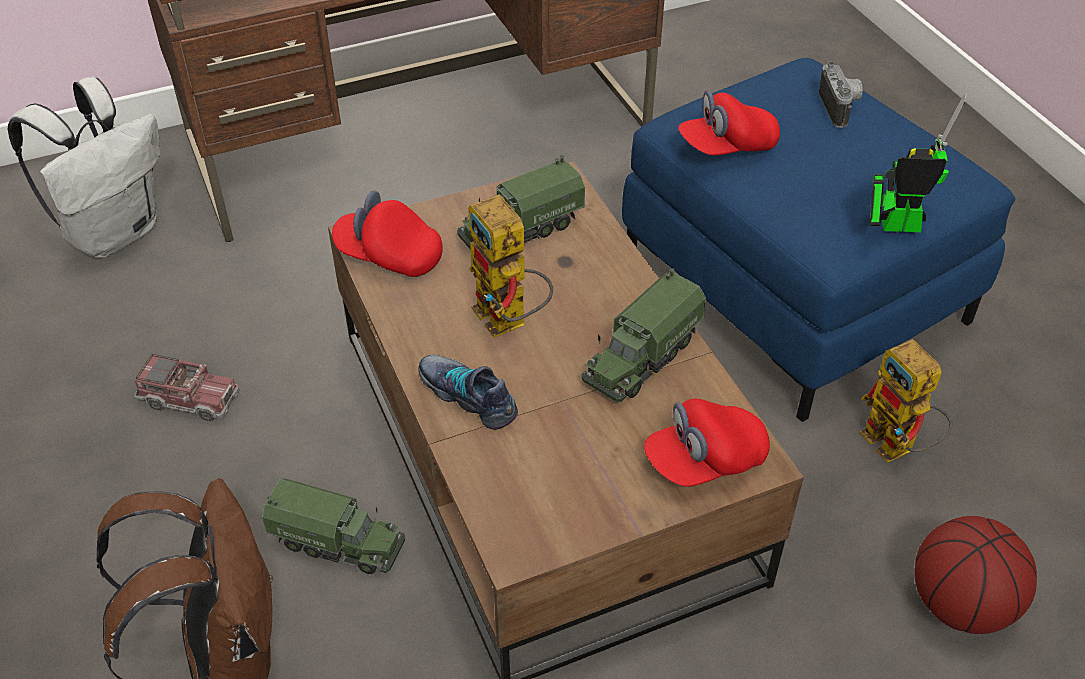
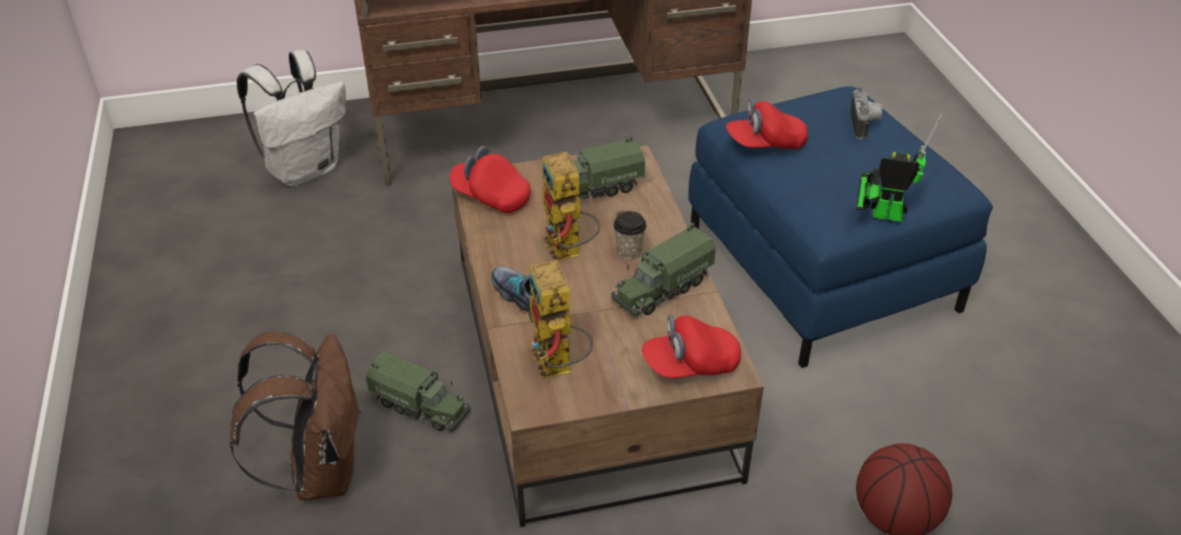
camera: 10 degrees right, 5 degrees down
(189, 399) = (334, 292): toy truck -> none
(586, 311) = (629, 251): none -> cup
(897, 447) = (874, 396): toy robot -> toy robot (558, 368)

